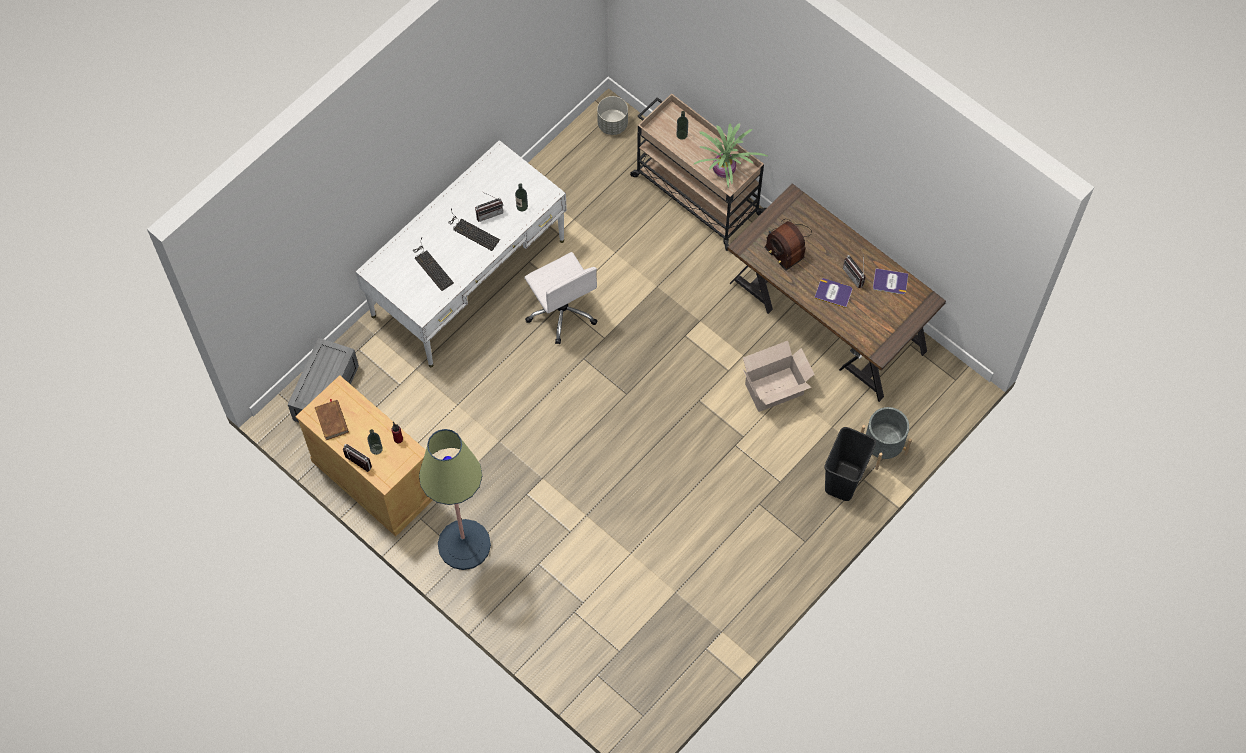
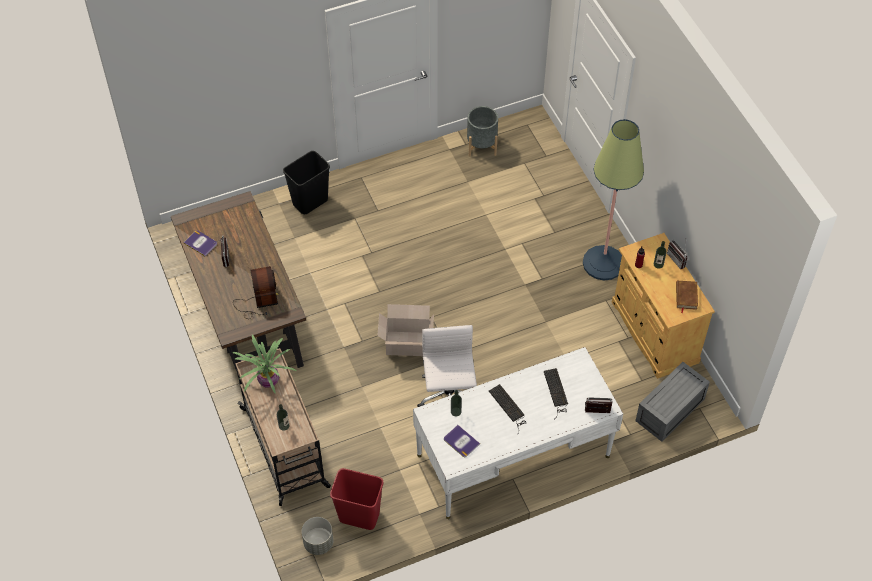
camera: 155 degrees left, 10 degrees down
(489, 212) = (486, 418): radio -> radio (597, 413)
(588, 163) = (360, 515): none -> red trash can
(776, 389) = (318, 277): cardboard box -> cardboard box (406, 343)
(833, 293) = (248, 252): book -> book (461, 441)
(882, 447) = (268, 211): grey planter -> grey planter (481, 145)

